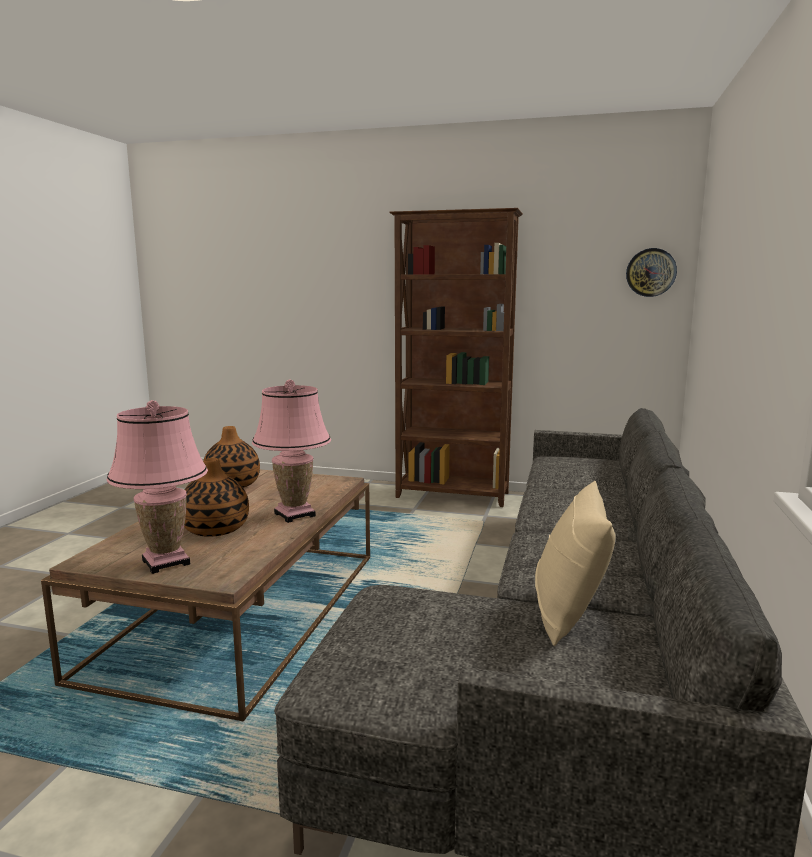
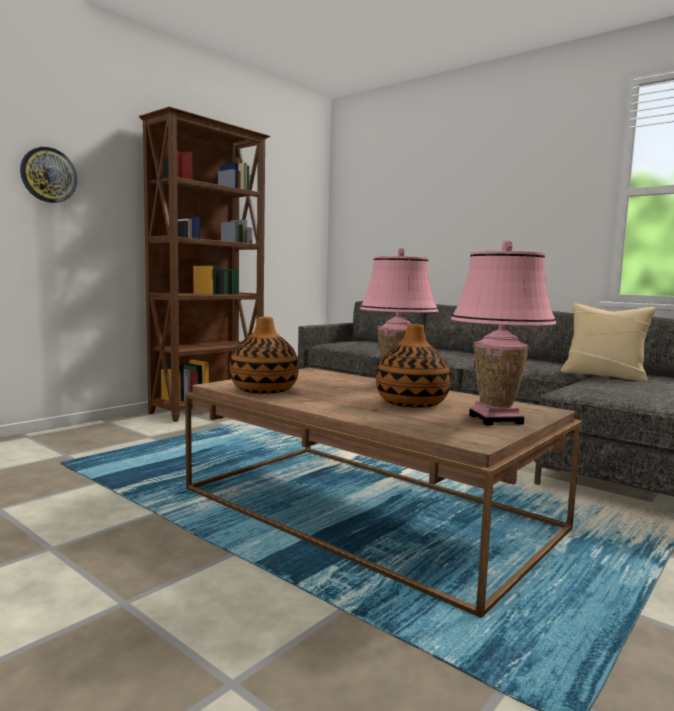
camera: 65 degrees left, 5 degrees down
(651, 272) = (309, 208): wall clock -> wall clock (48, 175)

